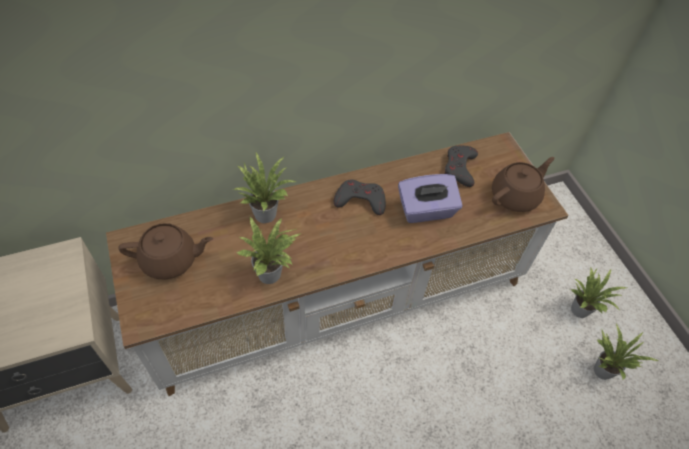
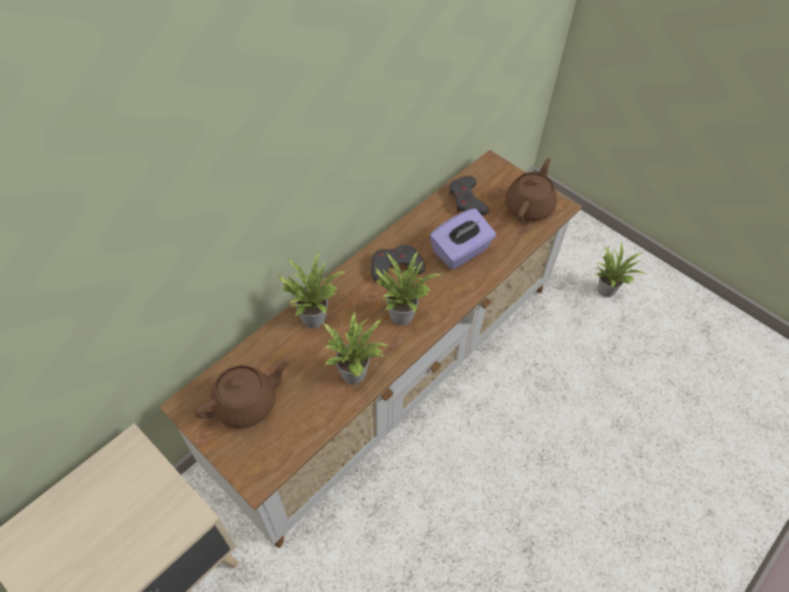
camera: 25 degrees left, 0 degrees up
(602, 368) = (649, 332): potted plant -> potted plant (400, 312)

